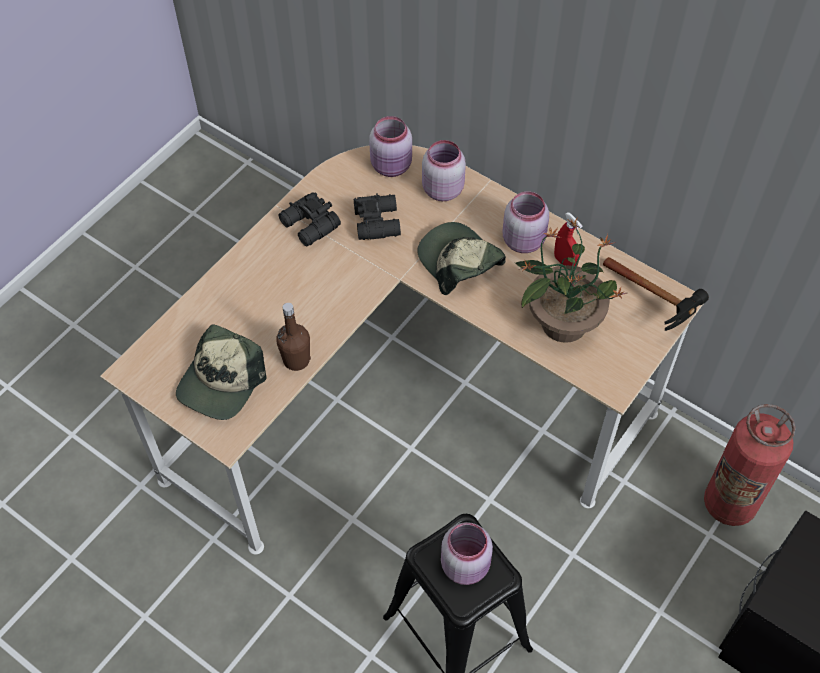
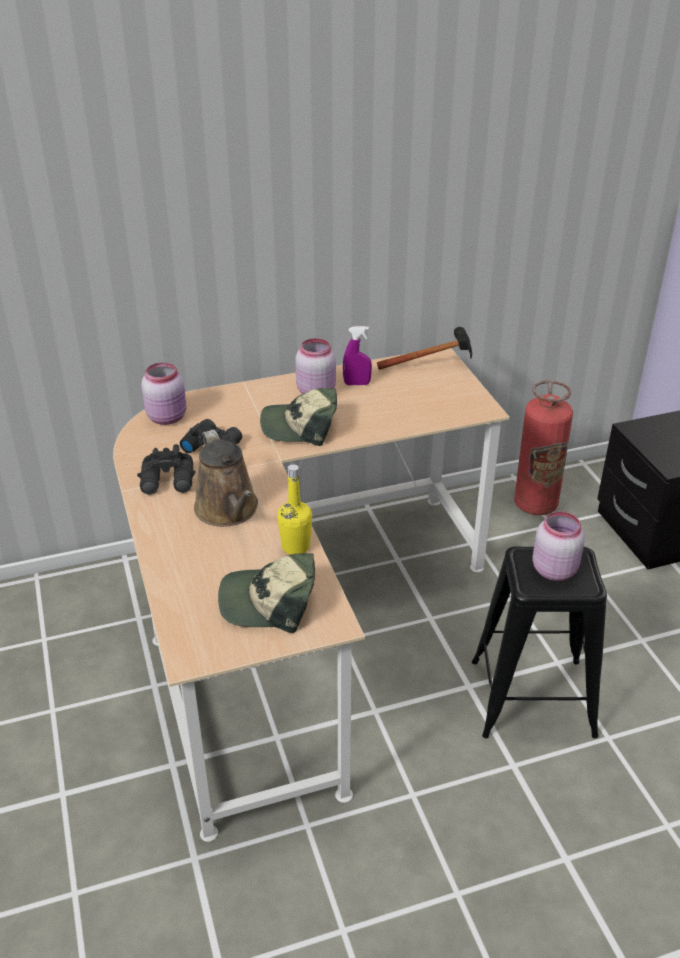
camera: 55 degrees left, 20 degrees down
(221, 382) = (269, 602): cap -> cap turned 120 degrees clockwise
(296, 360) = (295, 547): brown bottle -> yellow bottle
(305, 288) = (228, 510): none -> brown watering can
(442, 189) = (222, 404): pink jar -> none
(562, 322) = (406, 406): potted plant -> none
(565, 263) = (357, 384): red spray bottle -> purple spray bottle

